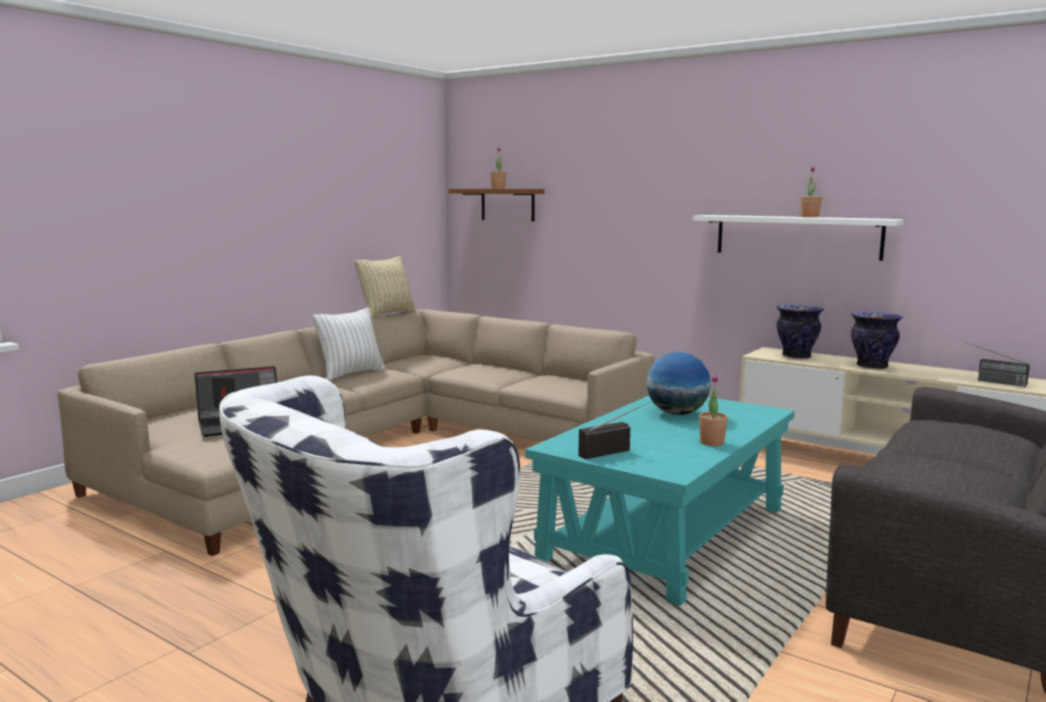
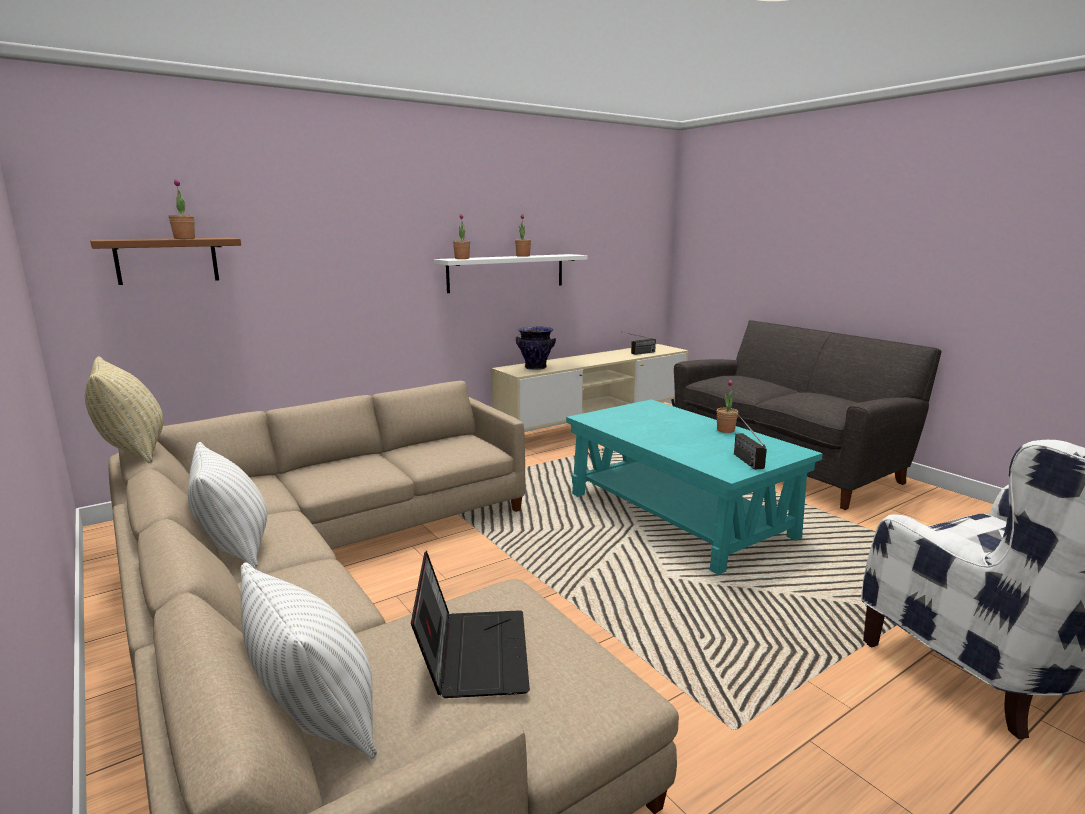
camera: 70 degrees left, 5 degrees up
(190, 411) = (316, 719): none -> white pillow
(677, 414) = (645, 425): globe -> none
(722, 215) = (462, 258): none -> potted plant
(872, 367) = (583, 361): vase -> none

